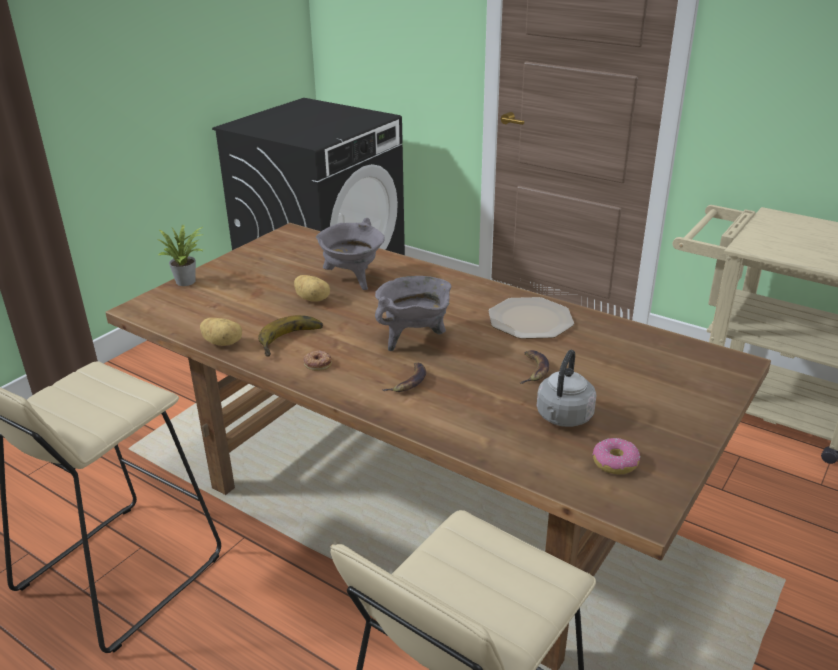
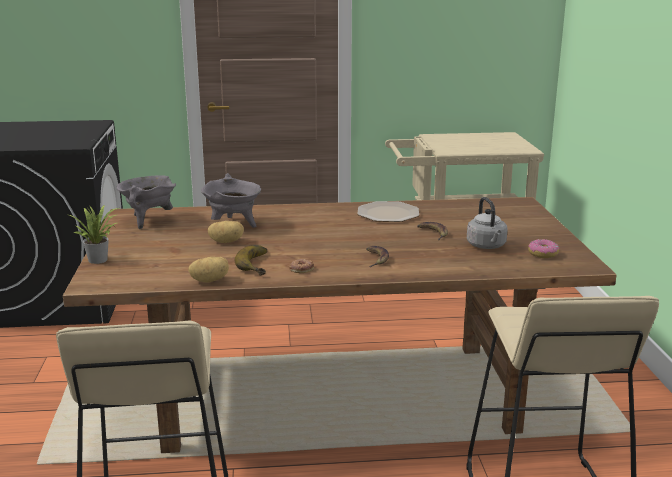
camera: 40 degrees left, 10 degrees down
(414, 338) = (338, 240): grey cooking pot -> grey cooking pot (148, 220)

